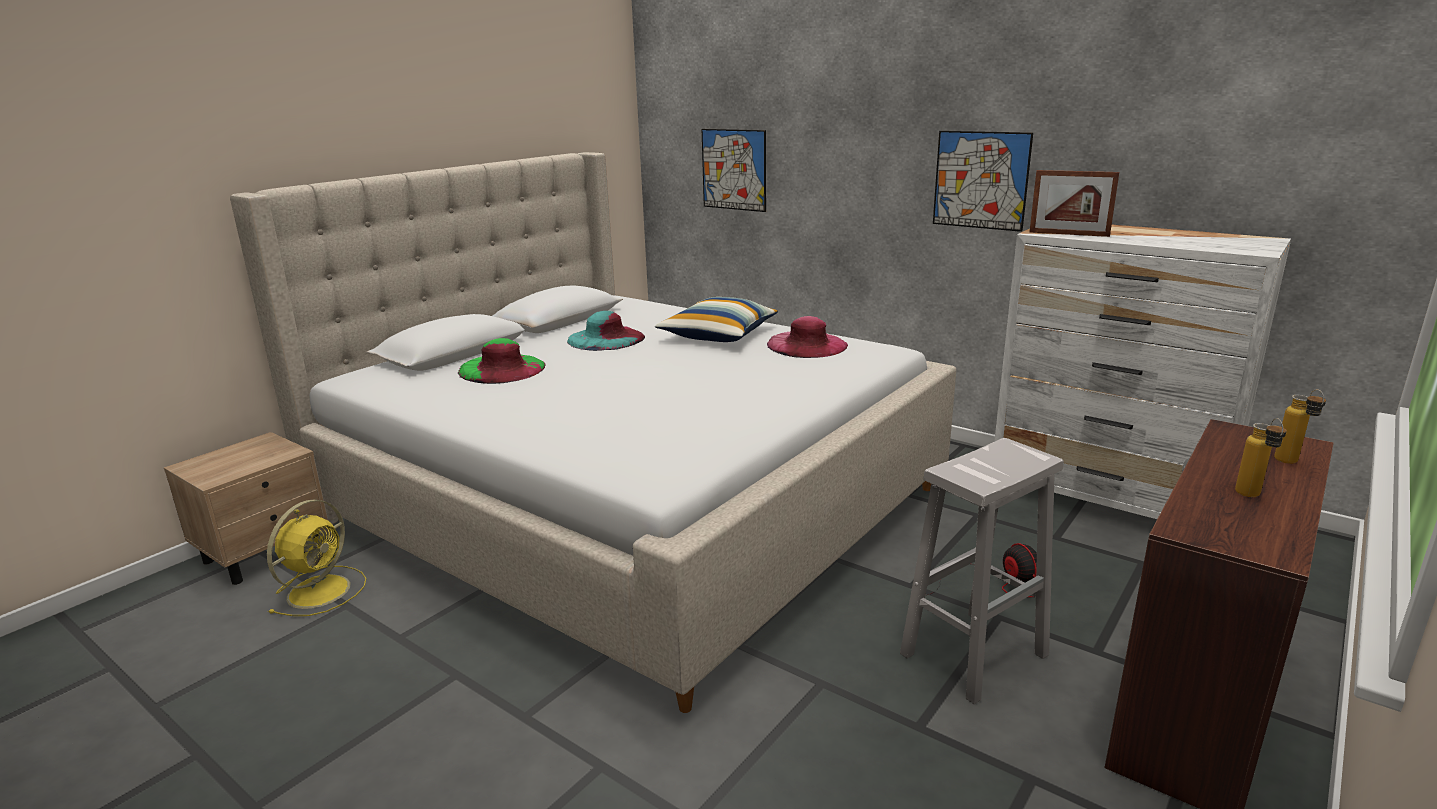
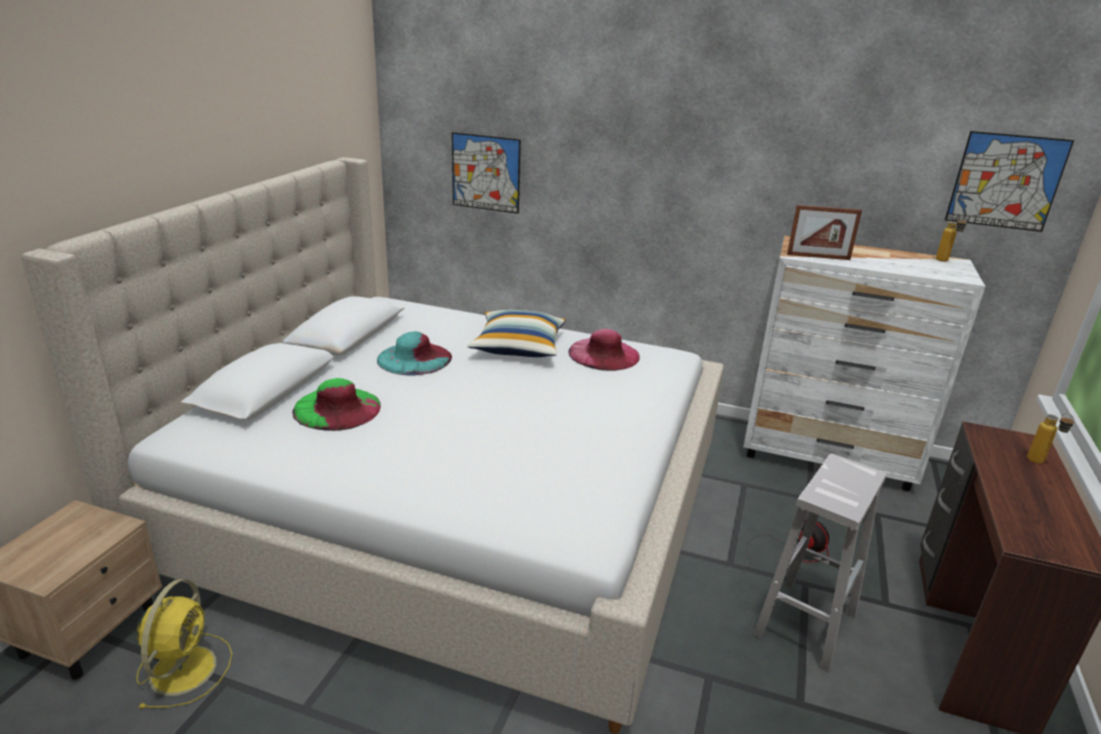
camera: 20 degrees left, 5 degrees up
(980, 180) = (726, 199): picture -> picture (1006, 181)
(1252, 497) = (1040, 502): bottle -> bottle (945, 261)

